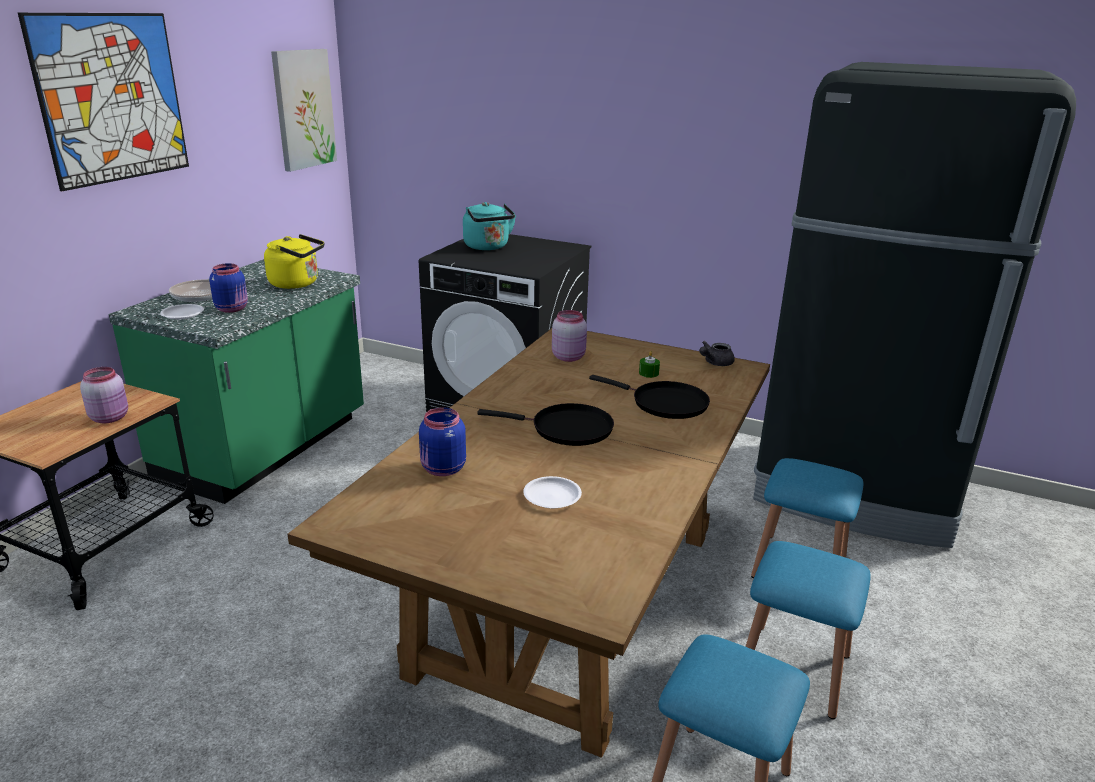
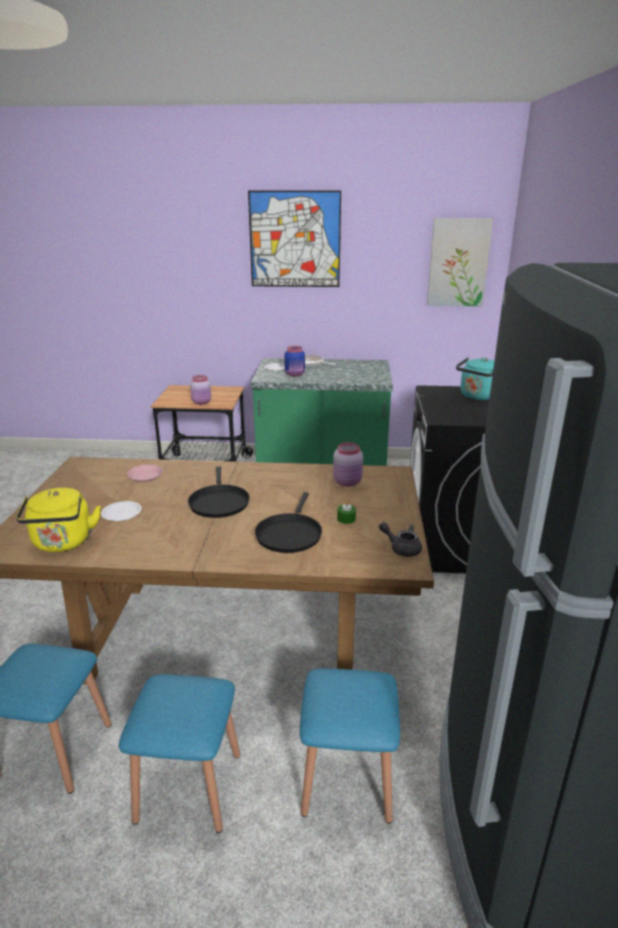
camera: 70 degrees right, 0 degrees up
(297, 284) = (353, 376): yellow kettle -> yellow kettle (63, 543)
(442, 469) = (145, 476): blue jar -> pink plate

